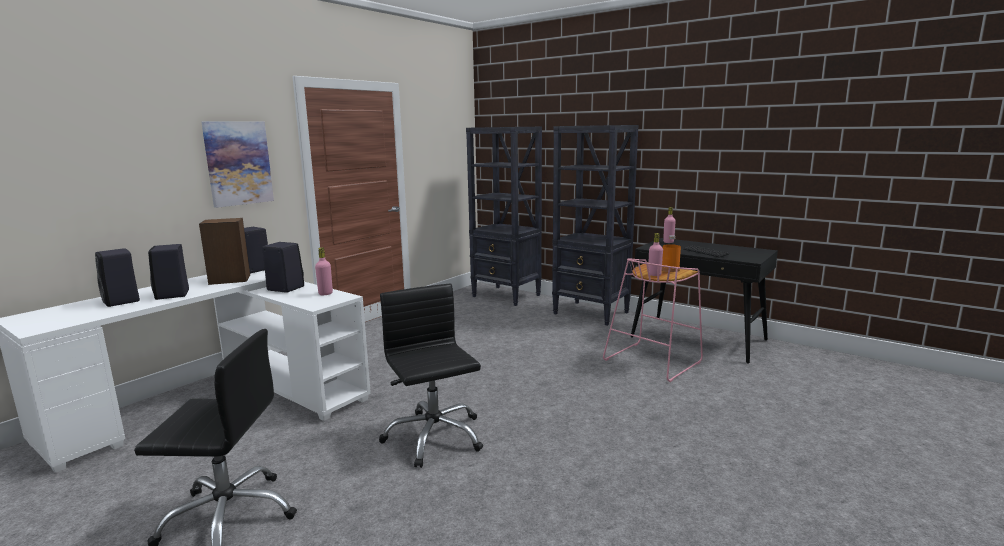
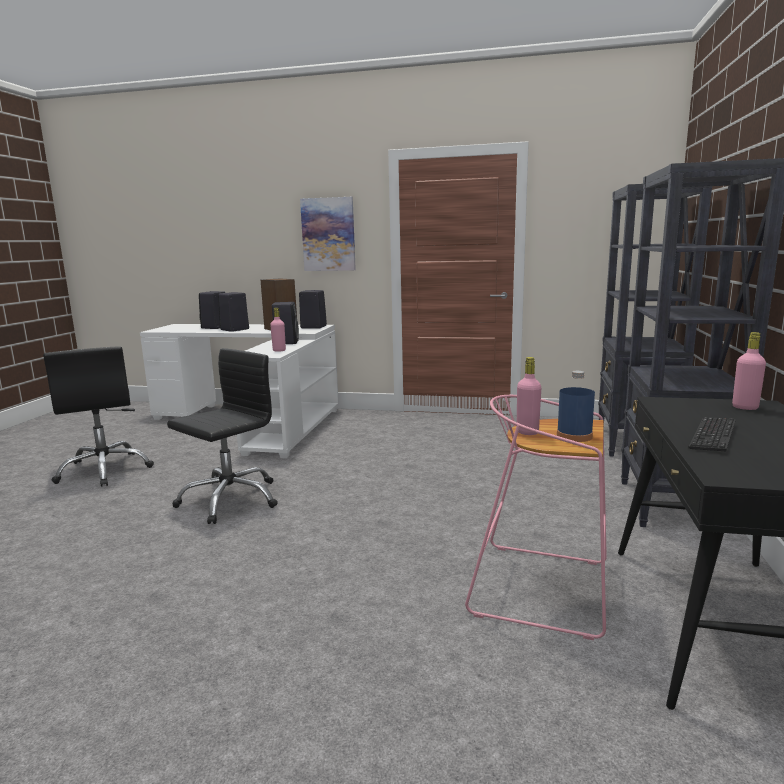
camera: 65 degrees right, 0 degrees up
(670, 269) = (574, 436): orange bottle -> blue bottle

